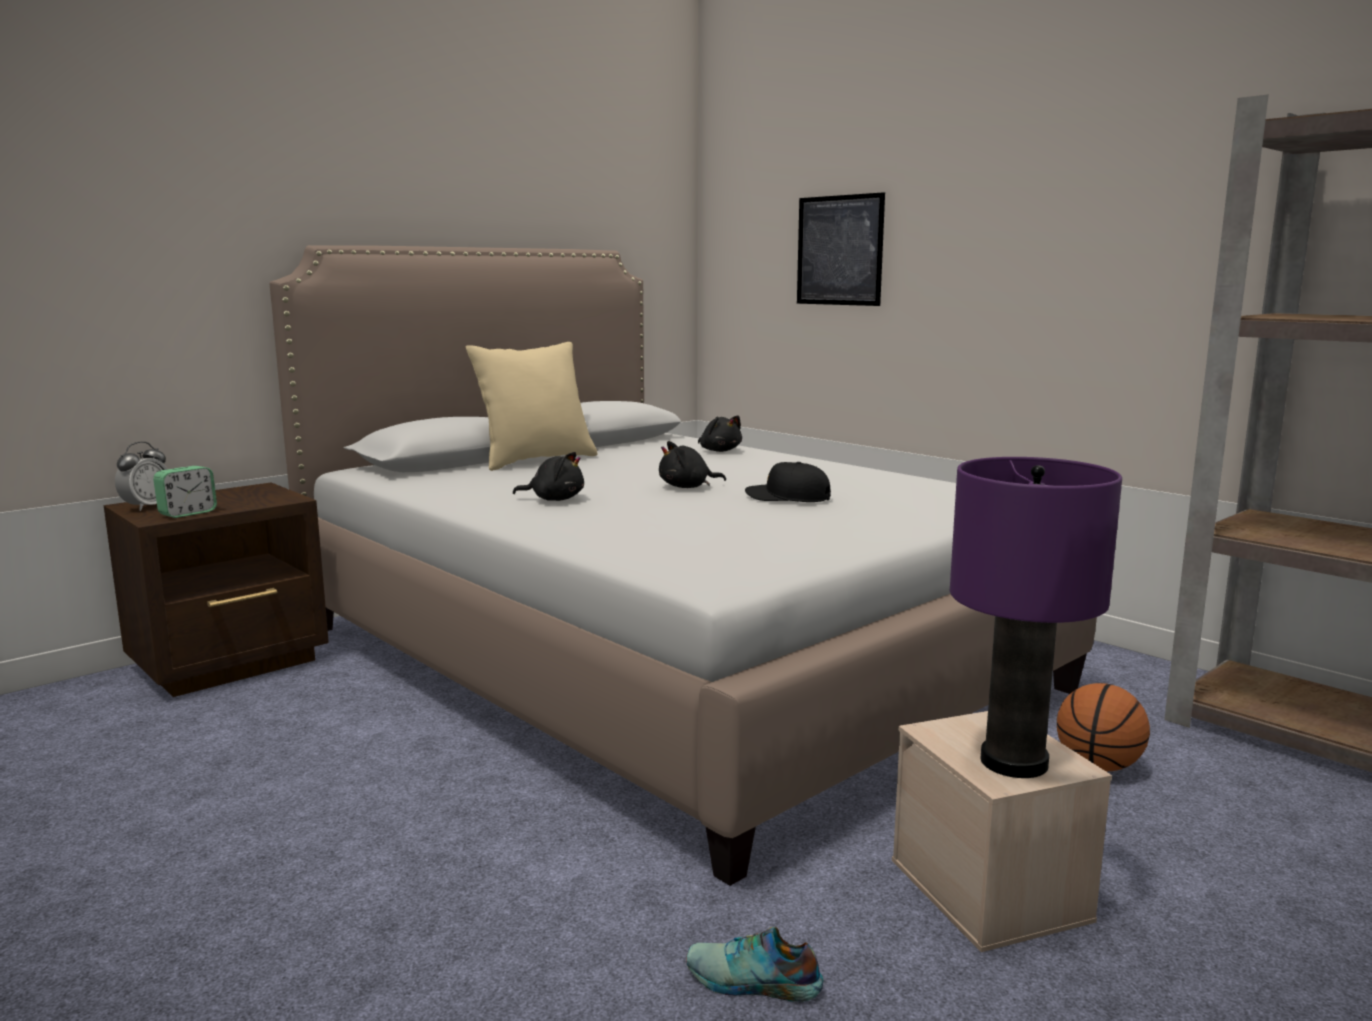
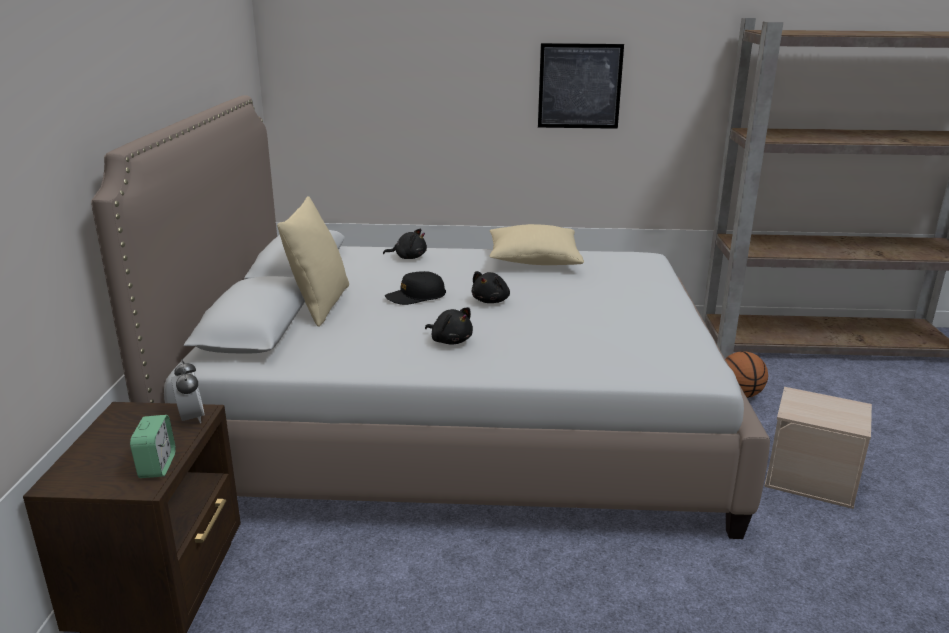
camera: 45 degrees left, 10 degrees up
(146, 507) = (86, 478): alarm clock -> alarm clock (191, 418)
(554, 499) = (450, 341): black plush toy -> black plush toy turned 75 degrees clockwise
(753, 982) = (827, 576): shoe -> none
(788, 497) = (561, 292): black cap -> black cap (415, 297)
(839, 250) = (418, 83): picture -> picture (579, 86)
(846, 474) = (533, 260): none -> beige pillow
(1014, 763) = (842, 415): purple table lamp -> none

